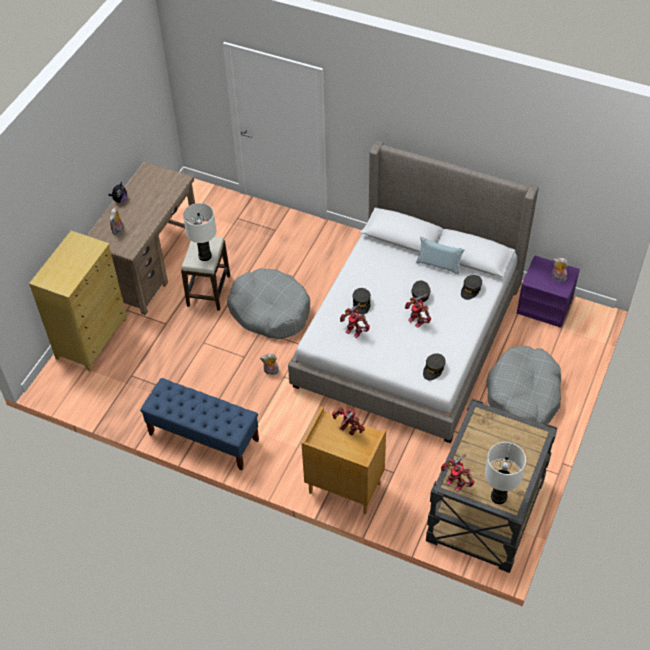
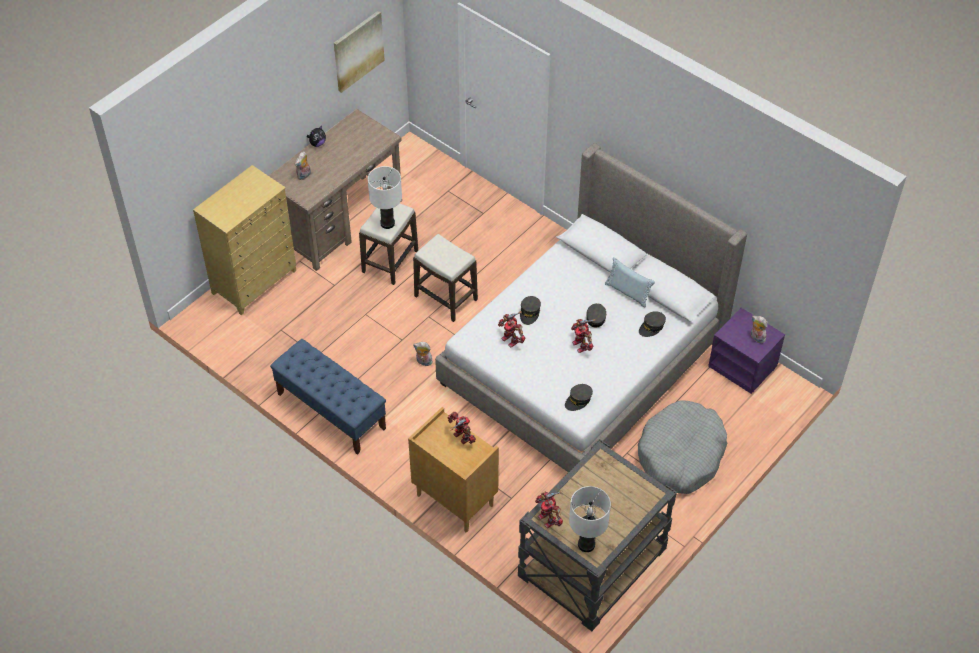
camera: 15 degrees right, 0 degrees up
(137, 107) = (358, 51): none -> picture
(270, 310) = (446, 298): grey dog bed -> stool

